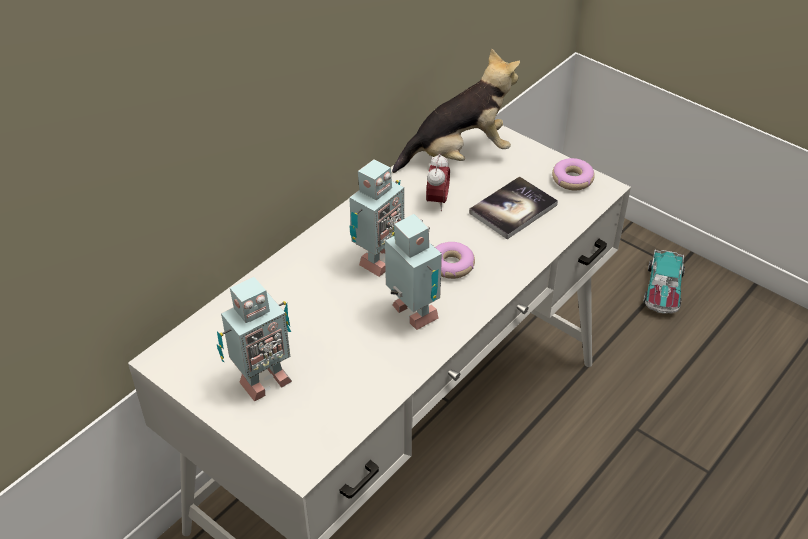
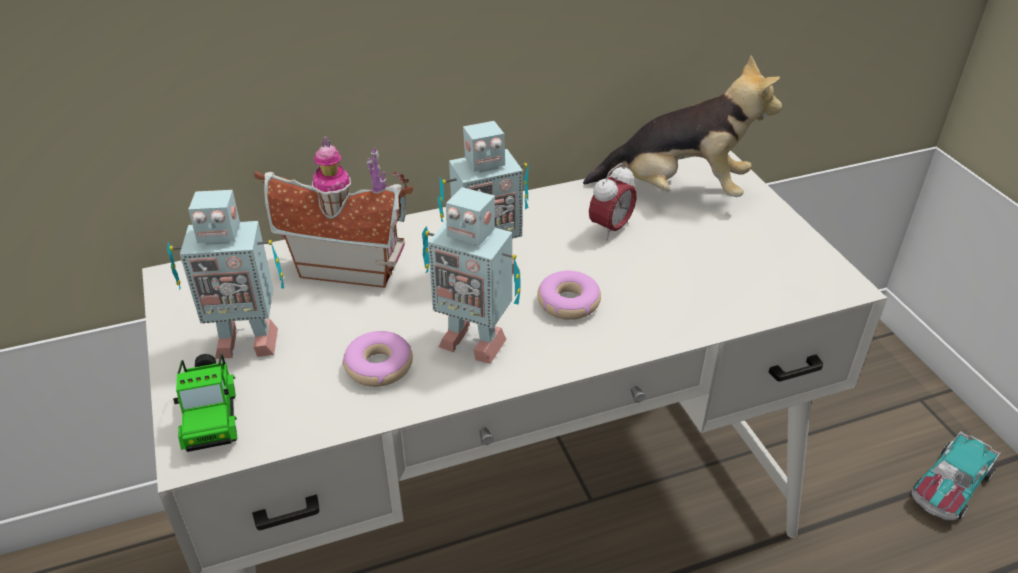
camera: 30 degrees right, 5 degrees down
(282, 297) = (349, 265): none -> toy house
(290, 438) = (211, 417): none -> toy car
(412, 315) = (473, 340): toy robot -> toy robot turned 120 degrees clockwise
(513, 209) = (699, 269): book -> none
(572, 179) = (807, 262): donut -> donut (379, 366)

